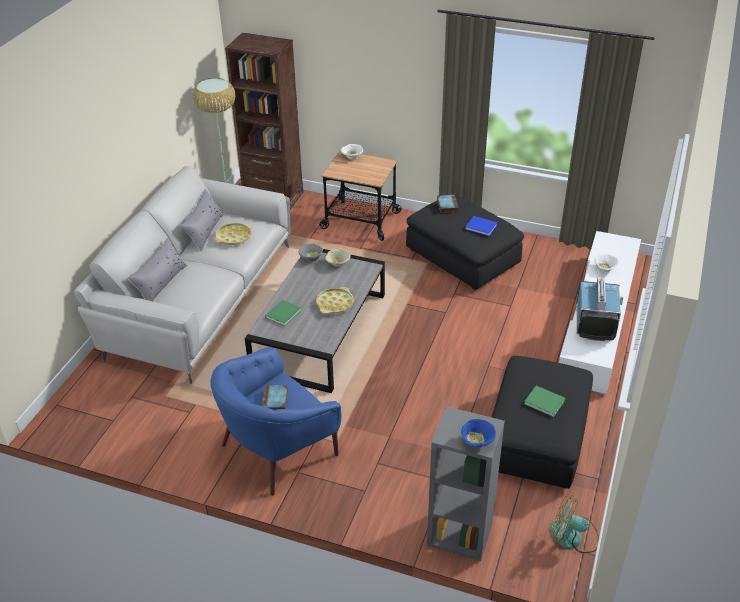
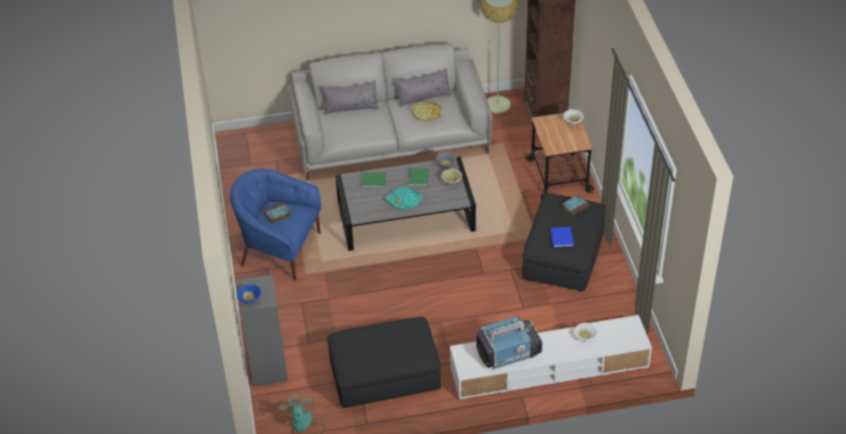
camera: 60 degrees right, 5 degrees up
(335, 304) = (404, 201): yellow tray -> turquoise tray
(545, 402) = (377, 348): green book -> green book (418, 178)

